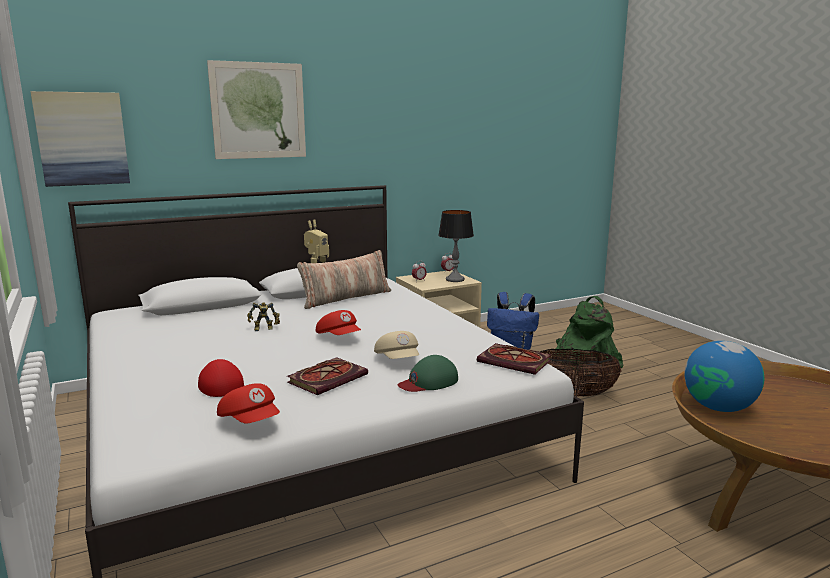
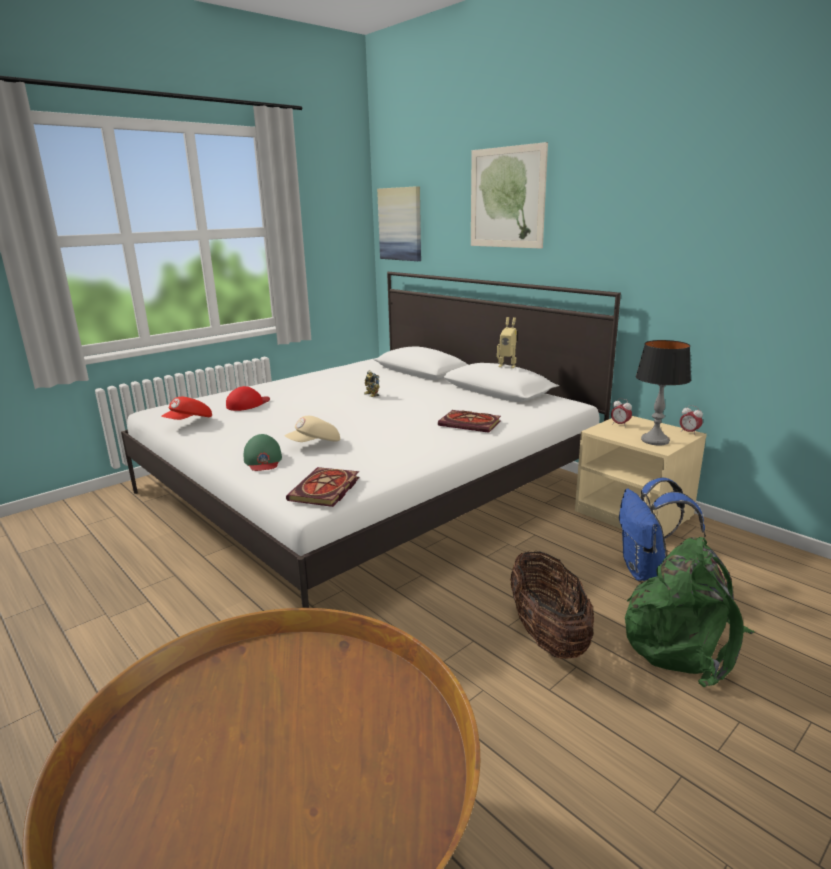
camera: 75 degrees right, 5 degrees up
(328, 378) = (267, 429): book -> book (471, 424)
(339, 337) = (362, 418): red cap -> none
(346, 298) = (483, 403): pillow -> none
(428, 382) = (263, 460): green cap -> green cap turned 150 degrees counterclockwise
(718, 407) = (295, 666): globe -> none

